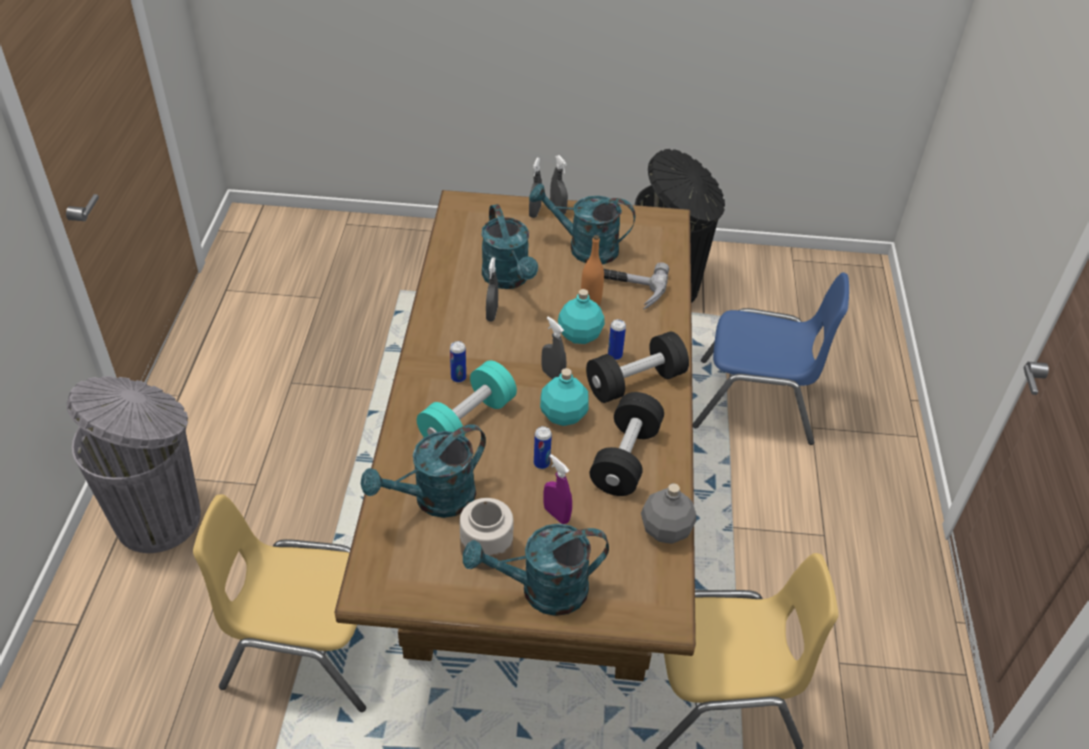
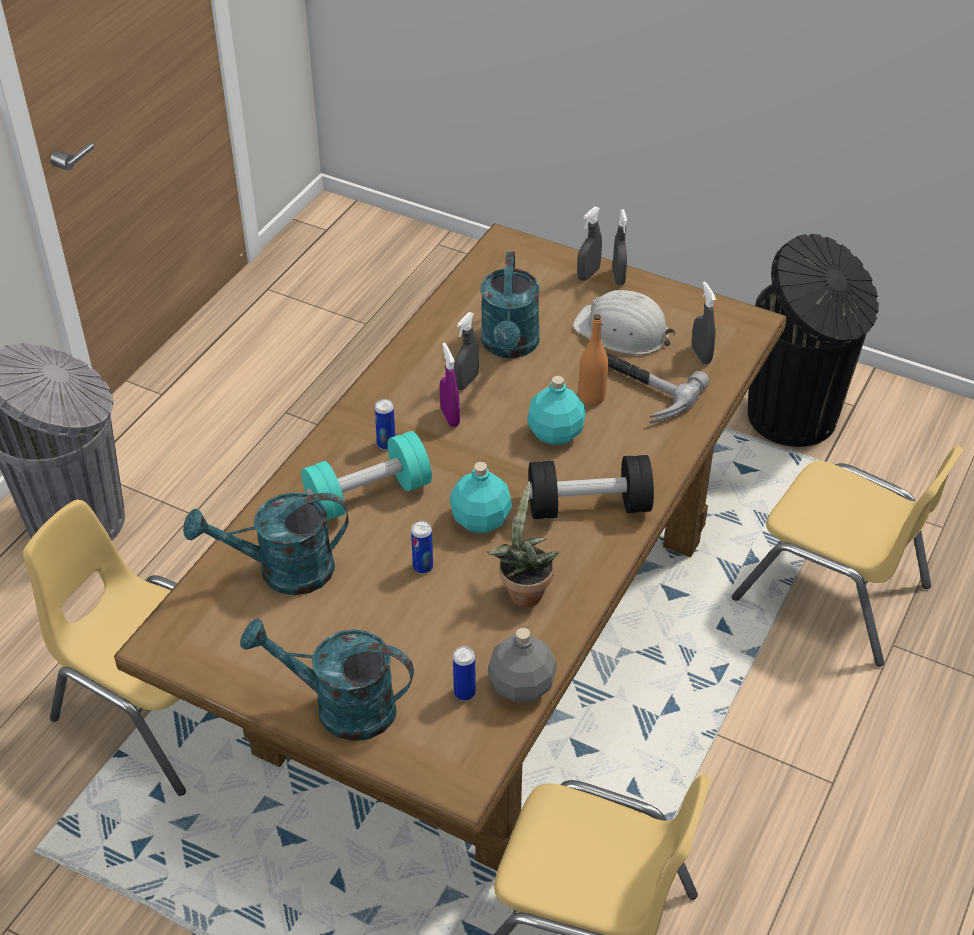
camera: 25 degrees right, 0 degrees up
(486, 547) = (307, 640): jar -> none
(553, 376) = (495, 472): grey spray bottle -> grey spray bottle (701, 355)
(556, 514) = (406, 628): purple spray bottle -> purple spray bottle (450, 417)
(584, 248) = (622, 331): turquoise watering can -> white hard hat
(614, 355) = (583, 468): can -> can (464, 693)
(625, 458) = (523, 590): black dumbbell -> potted plant
(756, 403) = (832, 592): blue chair -> yellow chair

